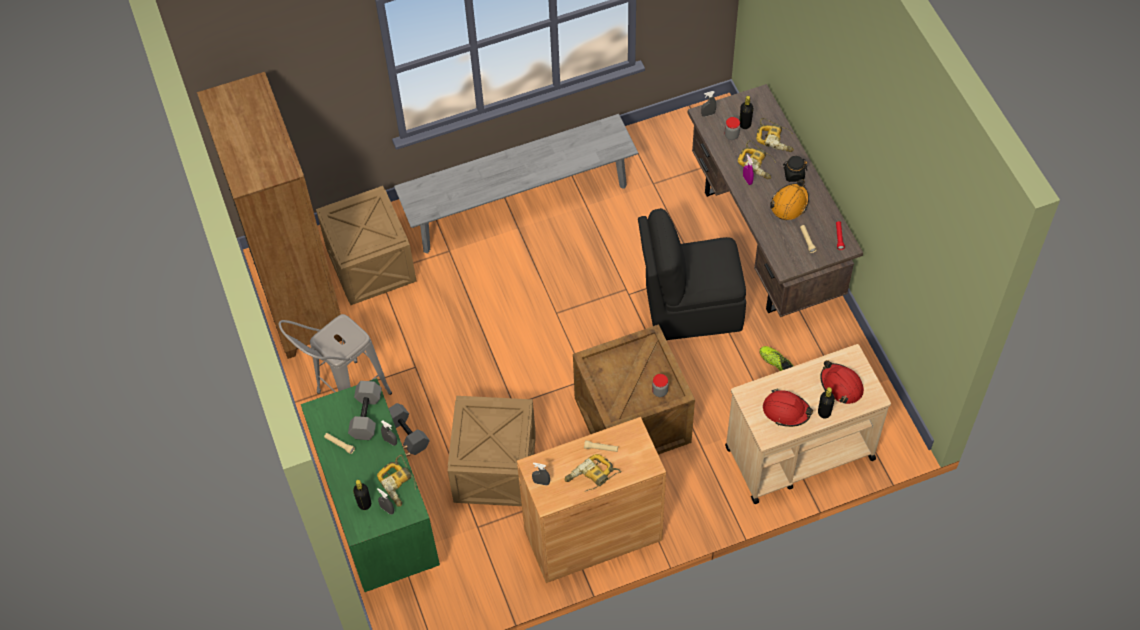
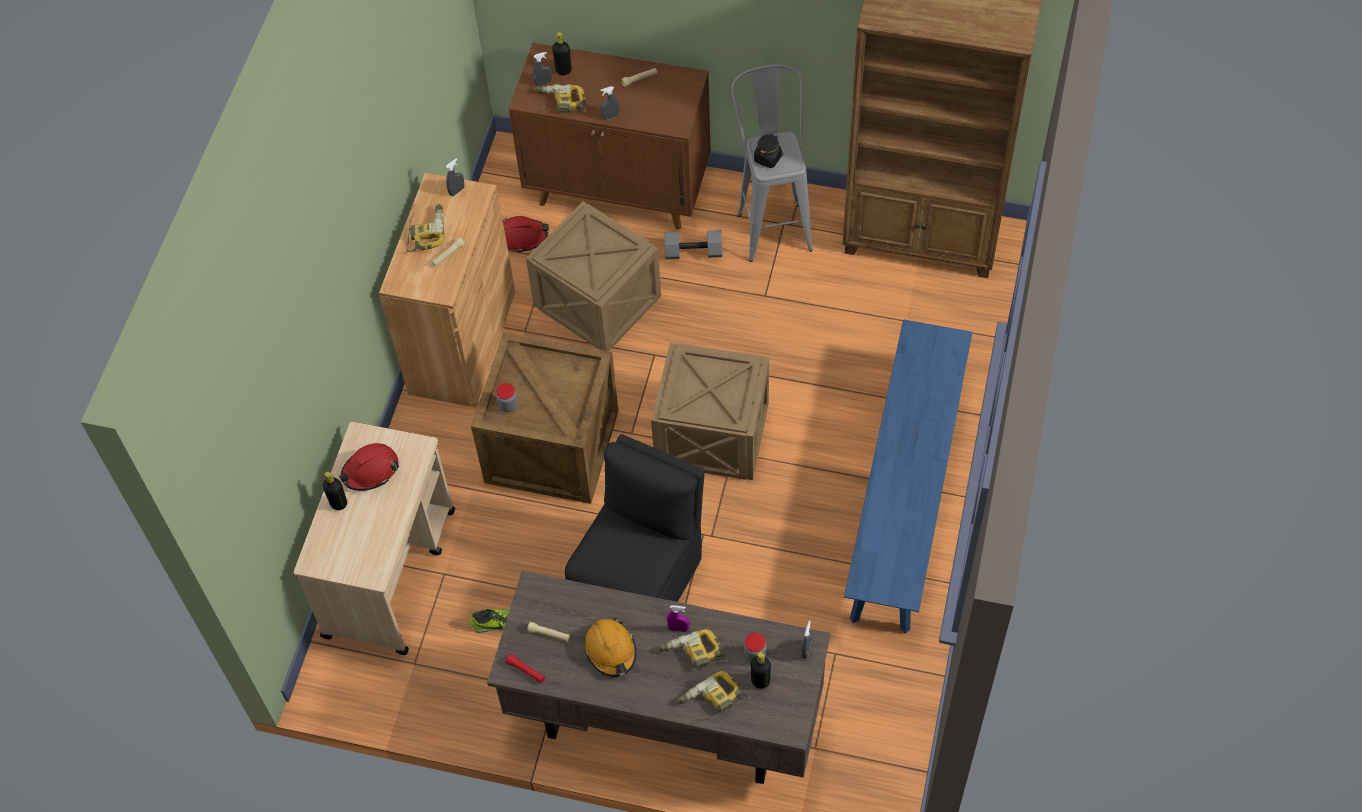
camera: 125 degrees right, 0 degrees up
(367, 416) = (651, 112): grey dumbbell -> none
(371, 266) = (921, 319): crate -> crate (710, 435)
(380, 520) = (619, 189): green cabinet -> brown cabinet
(519, 204) = (905, 498): grey bench -> blue bench
(793, 175) = (647, 683): black jar -> black jar (768, 158)
(841, 385) = (352, 540): red hard hat -> red hard hat (523, 237)

